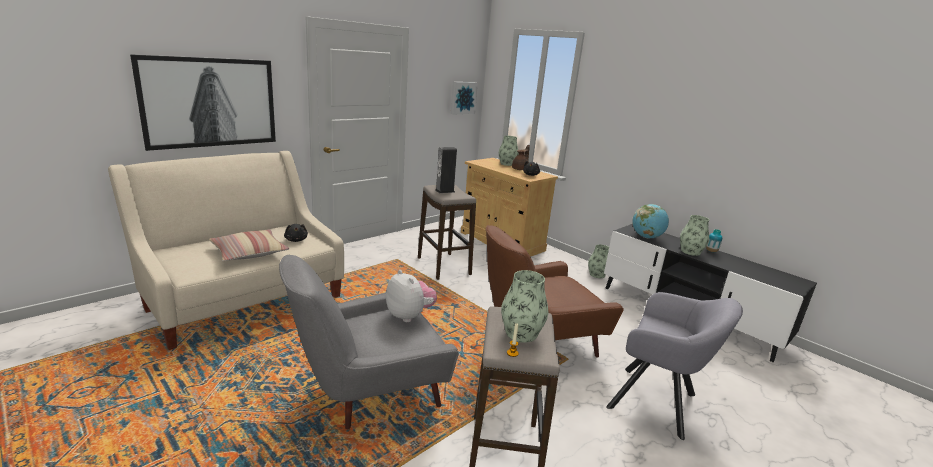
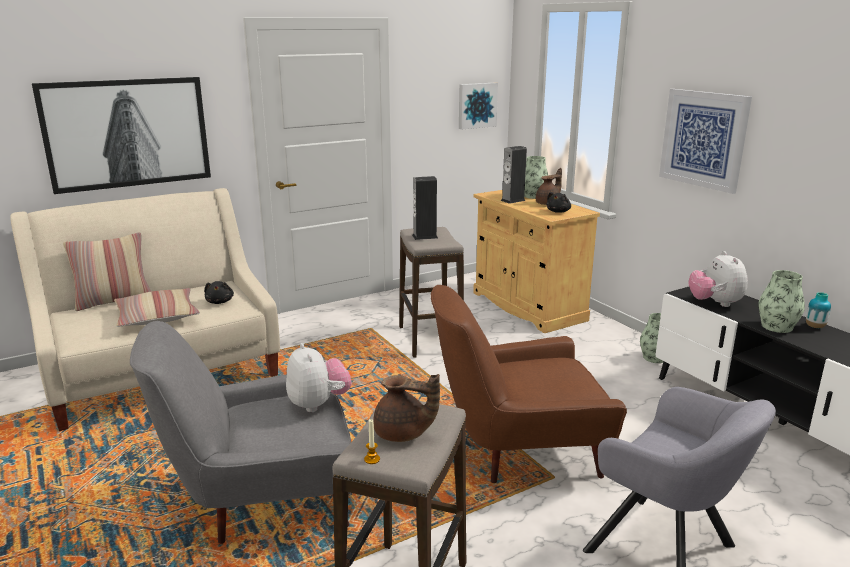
camera: 15 degrees right, 0 degrees up
(204, 241) = (114, 301): none -> pillow
(495, 166) = (513, 200): none -> speaker
(521, 333) = (403, 434): vase -> brown teapot
(634, 128) = (703, 139): none -> picture
(646, 237) = (715, 303): globe -> plush toy

